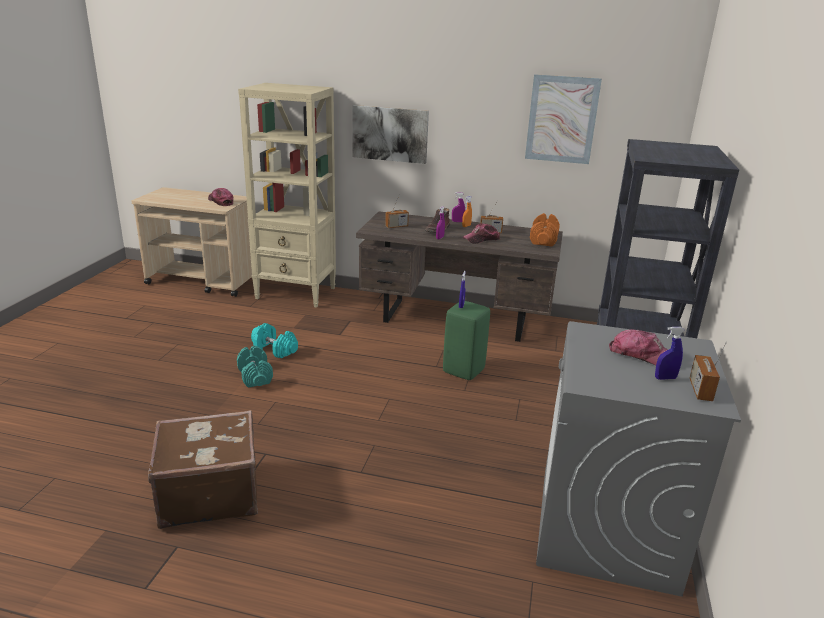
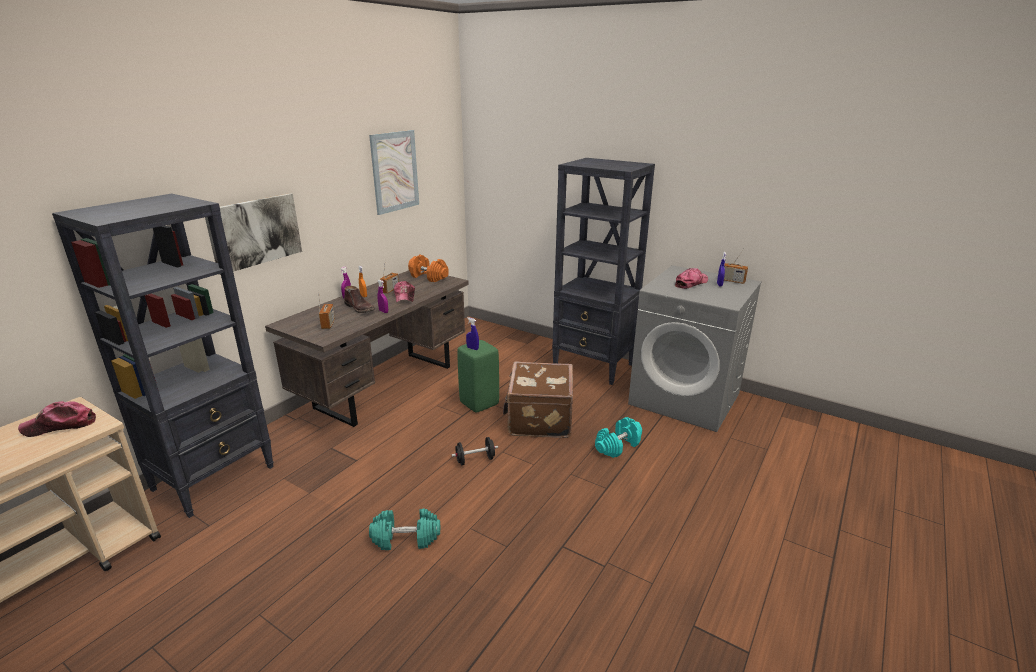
camera: 70 degrees left, 0 degrees up
(209, 493) = (616, 596): brown suitcase -> brown suitcase (538, 419)
(274, 349) = (353, 515): turquoise dumbbell -> turquoise dumbbell (618, 446)
(296, 293) = (215, 477): beige bookcase -> black bookcase
(368, 386) = (475, 460): none -> black dumbbell

